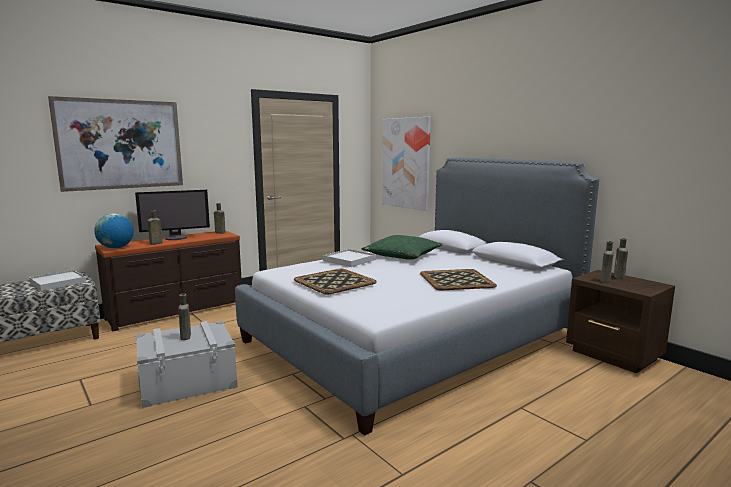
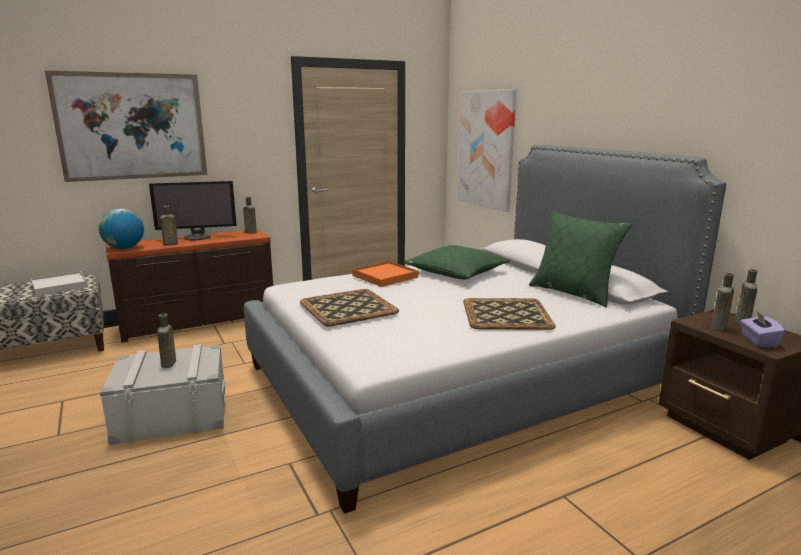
camera: 10 degrees right, 5 degrees up
(349, 260) = (385, 276): white tray -> orange tray
(496, 264) = (573, 293): none -> green pillow
(634, 287) = (758, 341): none -> purple tissue box

